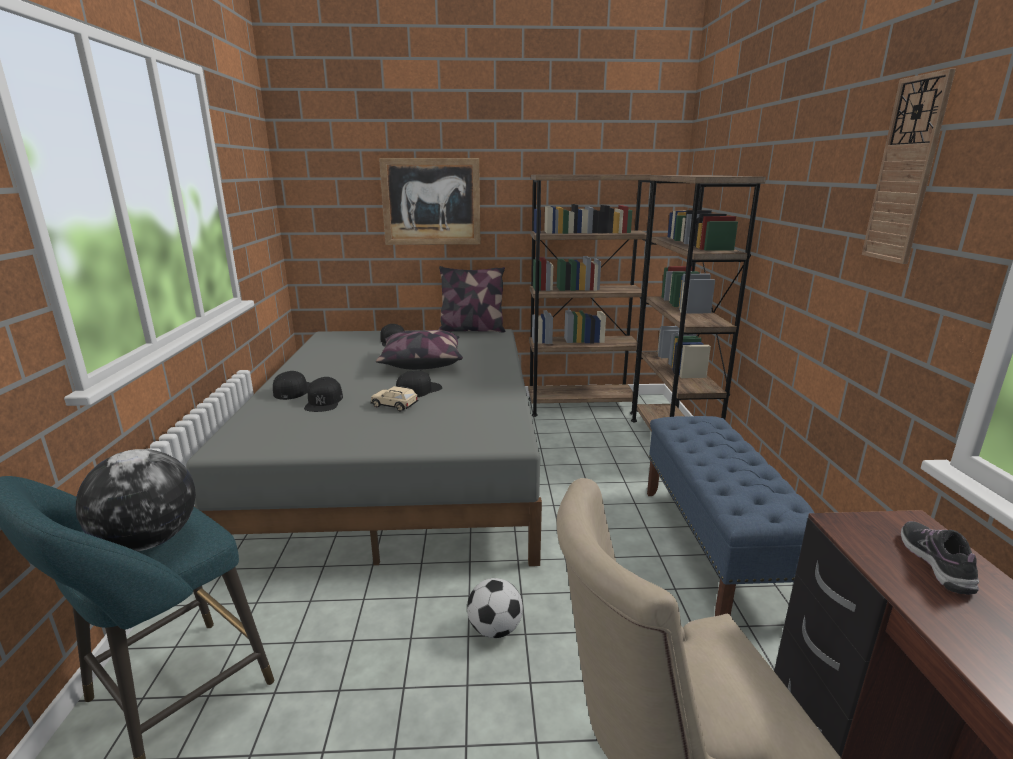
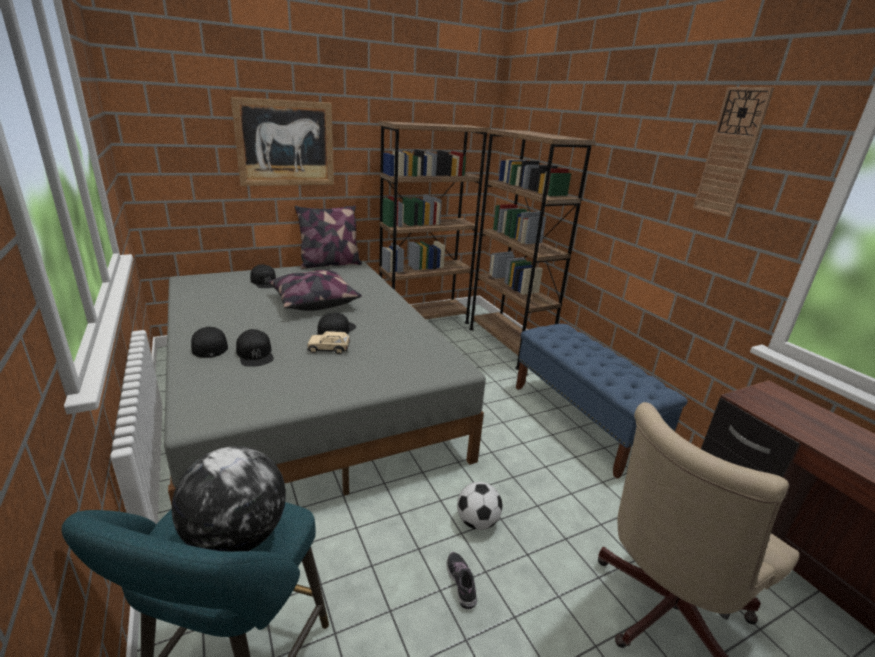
camera: 25 degrees left, 5 degrees up
(936, 563) = (804, 414): shoe -> shoe (461, 582)

